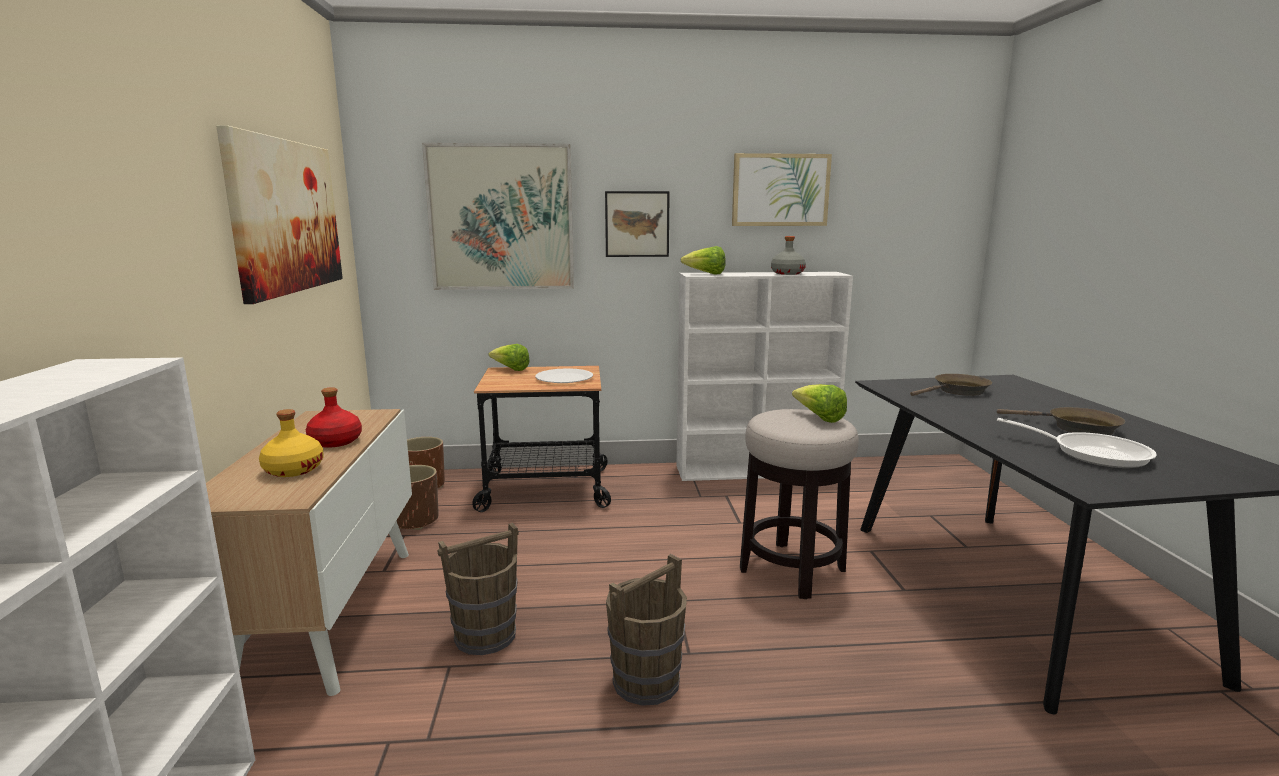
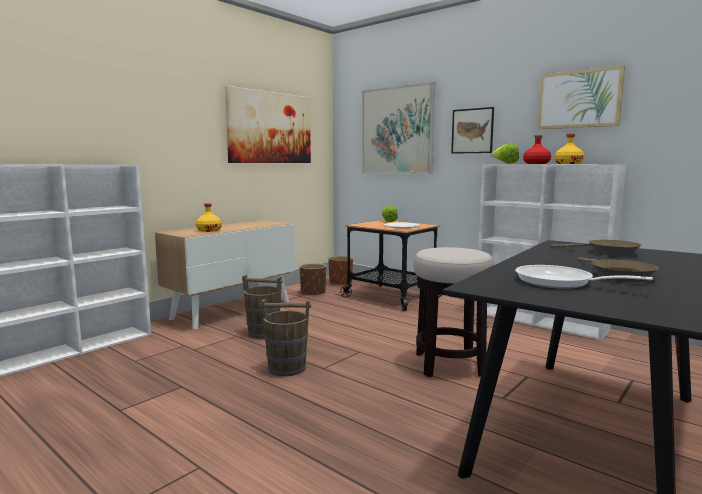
camera: 45 degrees right, 5 degrees down
(335, 442) = (242, 227): red bottle -> red bottle (536, 163)
(787, 273) = (568, 163): grey bottle -> yellow bottle
(819, 418) = (465, 252): lettuce -> none
(1091, 453) = (560, 282): frying pan -> frying pan turned 135 degrees clockwise

